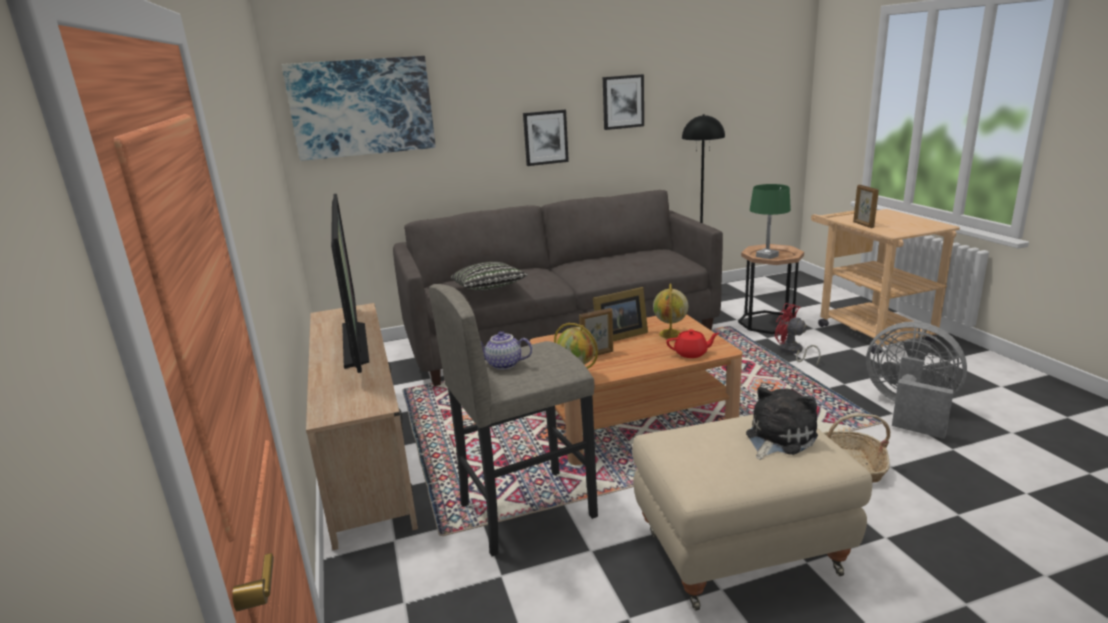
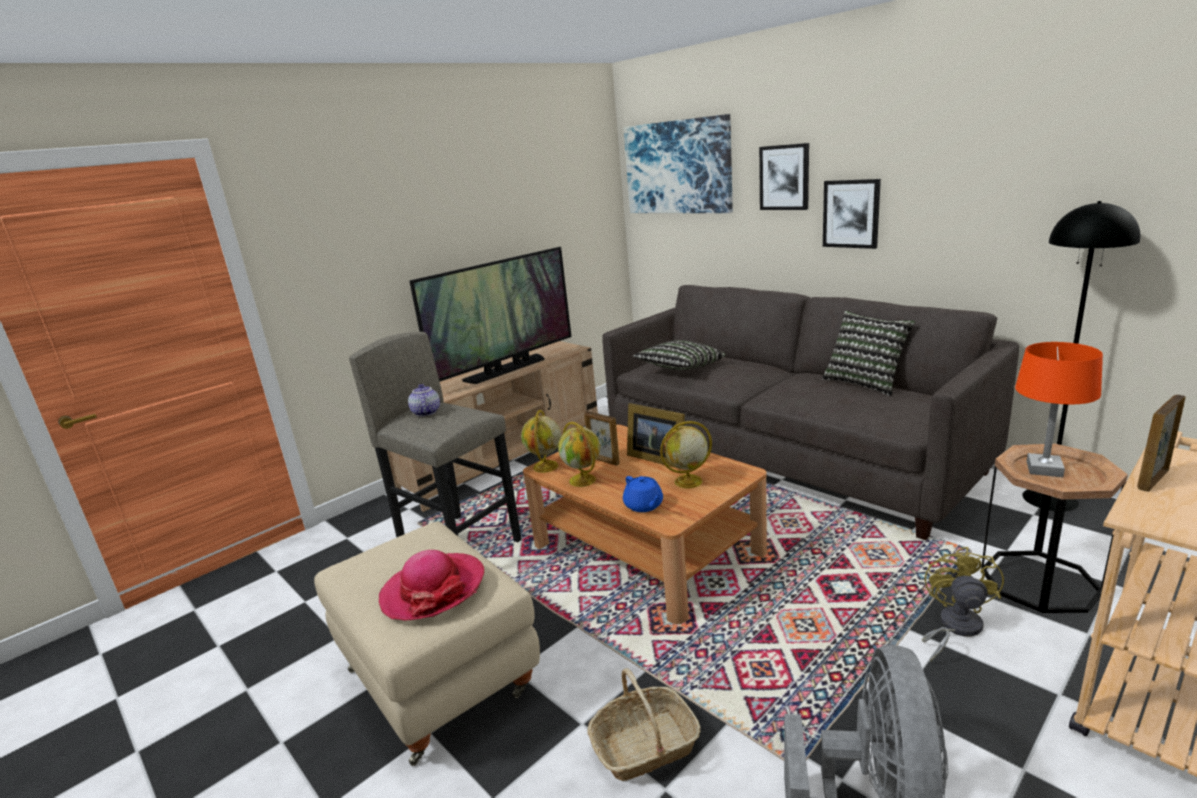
camera: 65 degrees right, 0 degrees up
(614, 254) = (865, 382): none -> pillow
(623, 102) = (972, 172): picture -> picture (784, 177)
(624, 367) = (583, 480): none -> globe
(691, 353) = (644, 506): red teapot -> blue teapot
(767, 256) = (1044, 469): green table lamp -> orange table lamp
(777, 438) = (433, 589): plush toy -> hat
(792, 352) = (954, 627): red fan -> yellow fan

